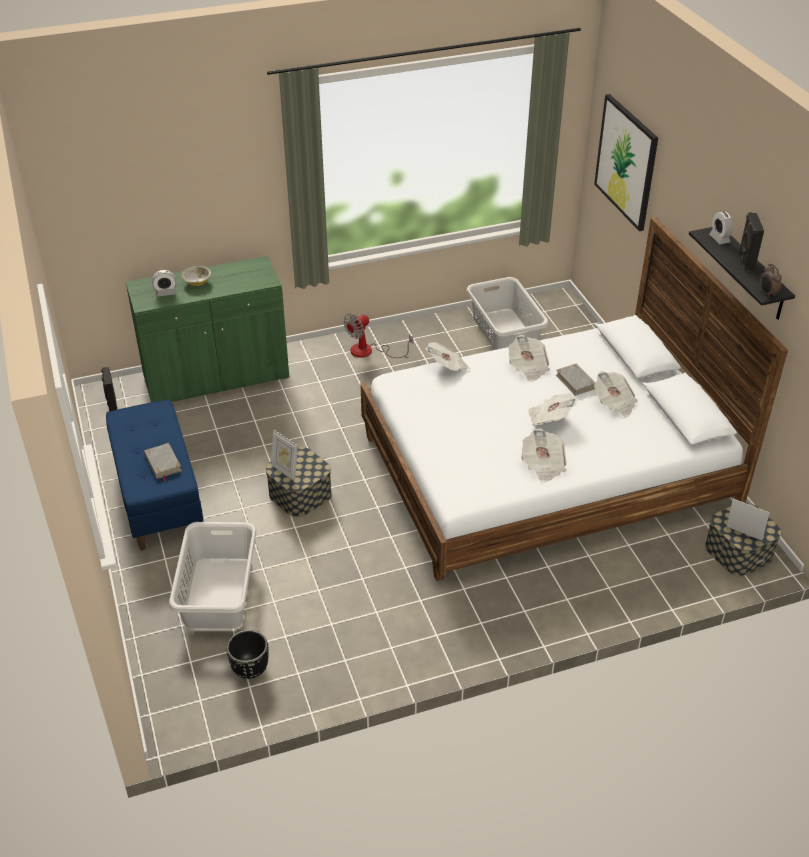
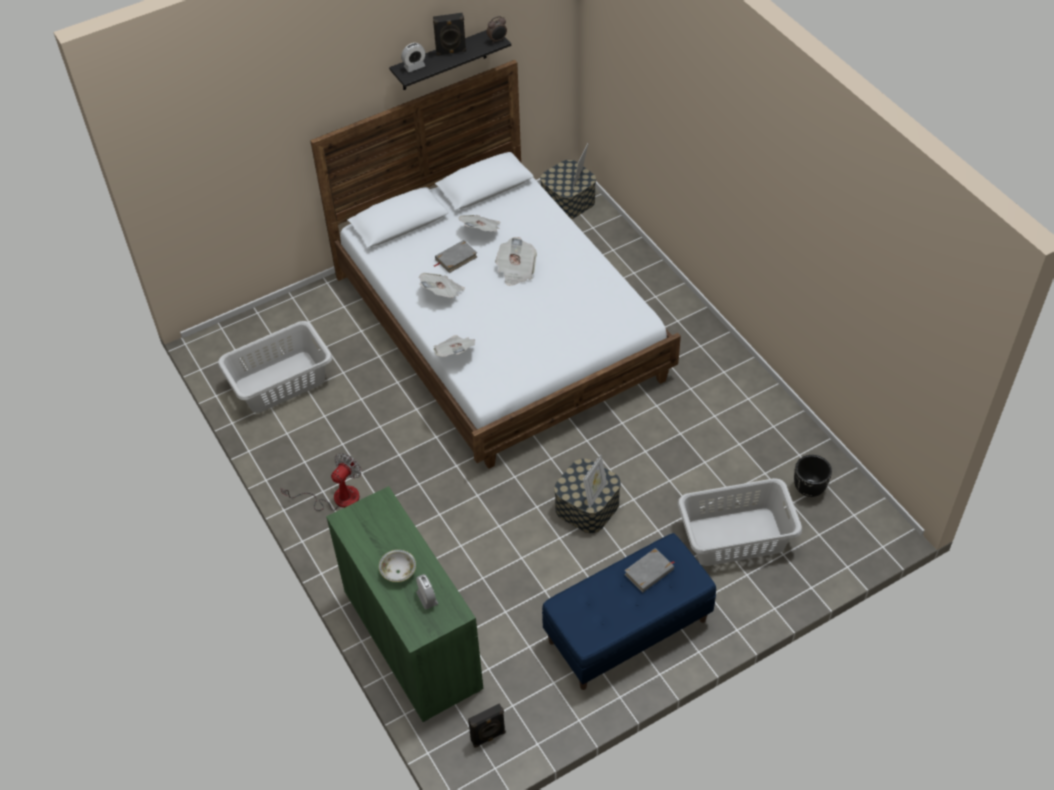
camera: 100 degrees left, 10 degrees up
(369, 351) = (336, 498): fan -> fan turned 90 degrees counterclockwise
(543, 465) = (581, 269): newspaper -> none
(626, 162) = (227, 151): picture -> none

